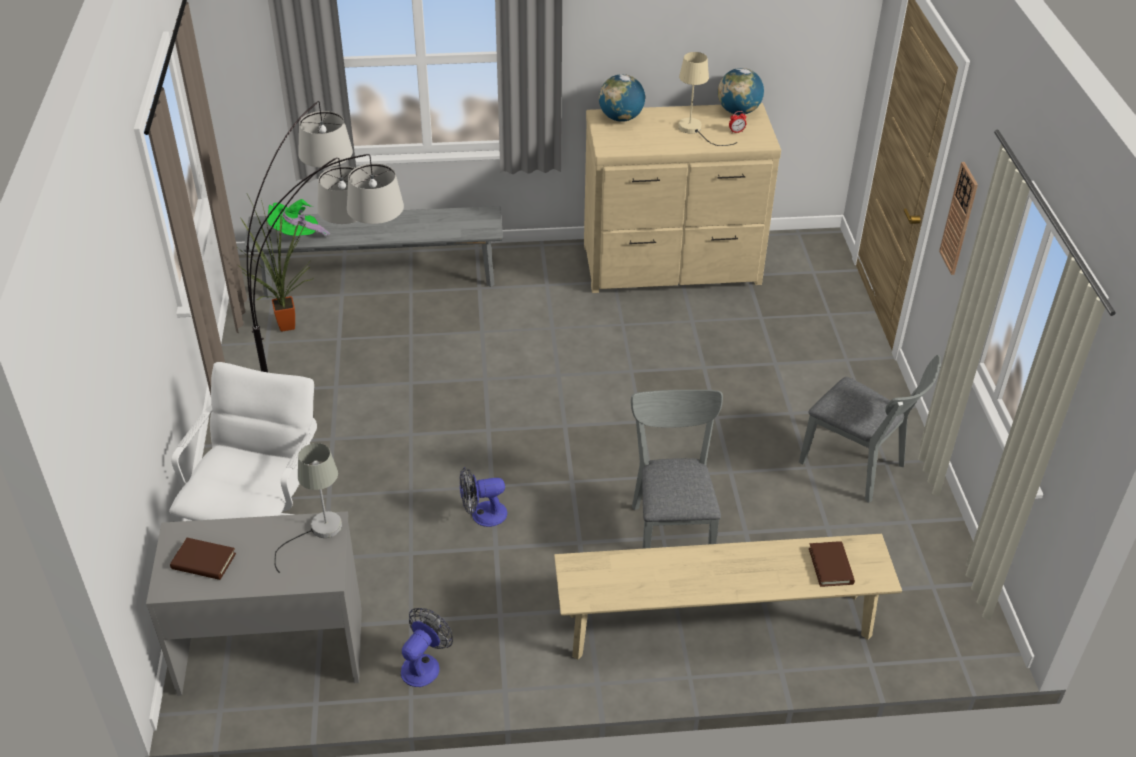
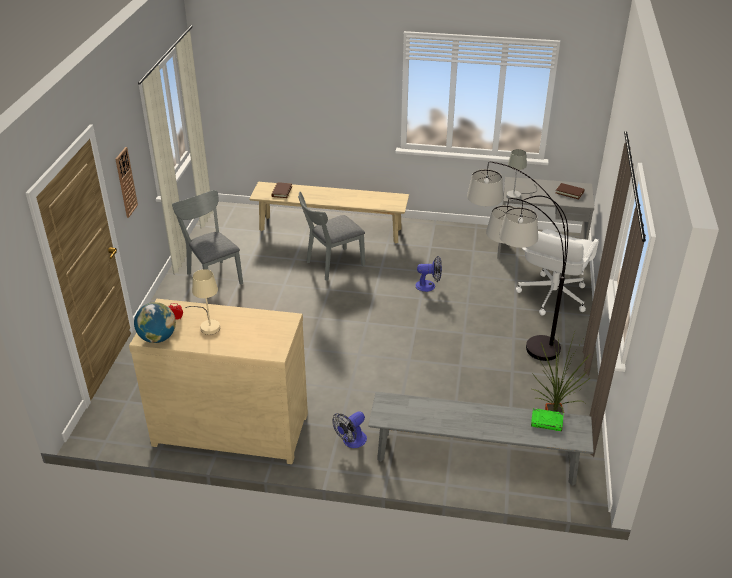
camera: 165 degrees left, 5 degrees down
(297, 236) = (547, 422): green hat -> green book
(424, 664) = (468, 236): fan -> fan (351, 441)
(621, 118) = (260, 347): globe -> none
(671, 530) = (331, 265): grey chair -> grey chair turned 45 degrees clockwise

